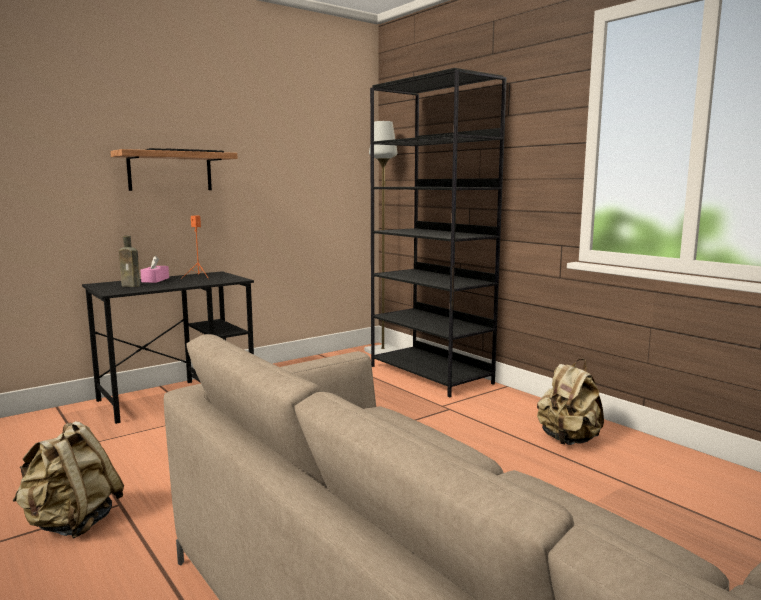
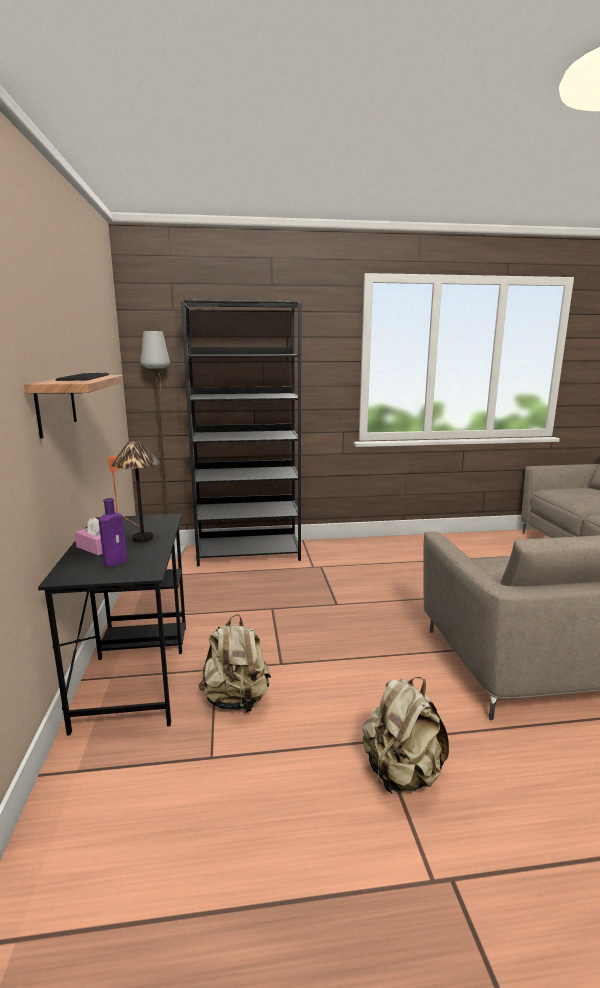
camera: 60 degrees left, 5 degrees up
(132, 286) = (117, 561): brown bottle -> purple bottle
(182, 282) = (142, 539): none -> table lamp
(568, 440) = (399, 553): beige backpack -> beige backpack (236, 700)

